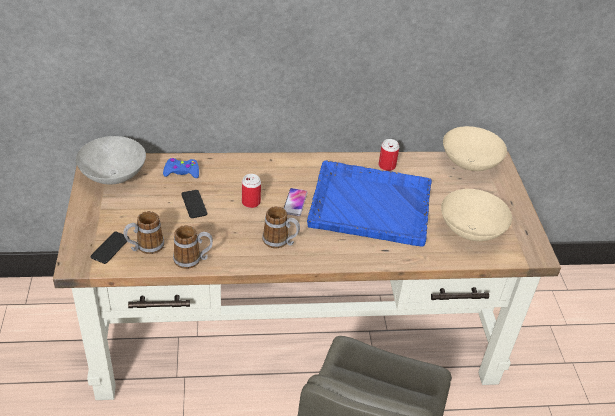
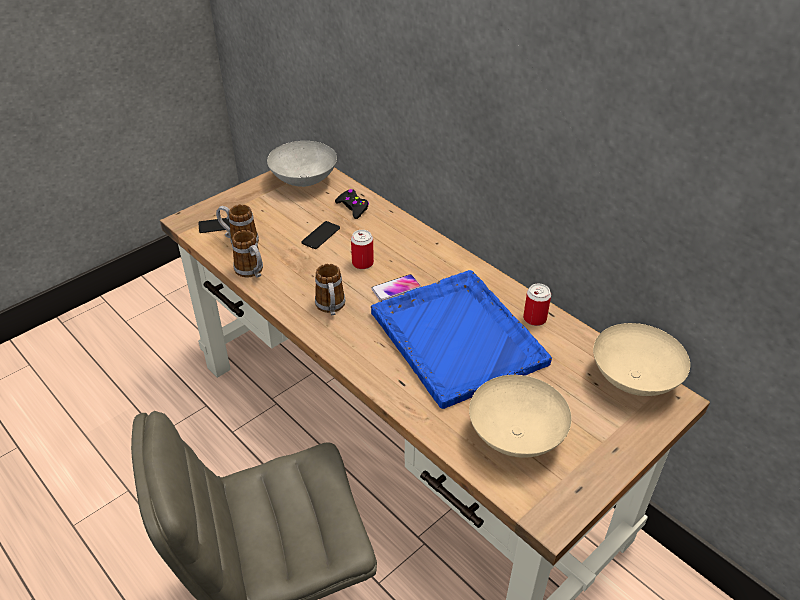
camera: 55 degrees right, 0 degrees up
(181, 172) = (353, 207): blue game controller -> black game controller

